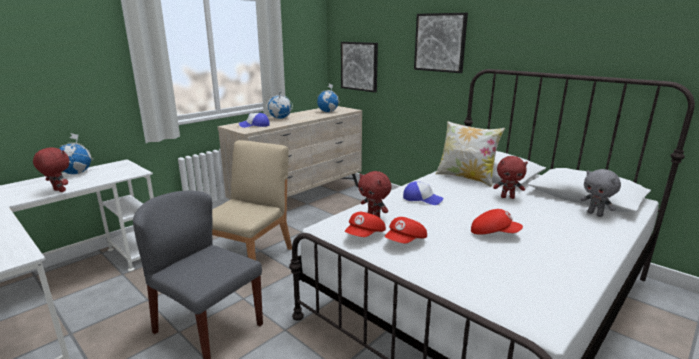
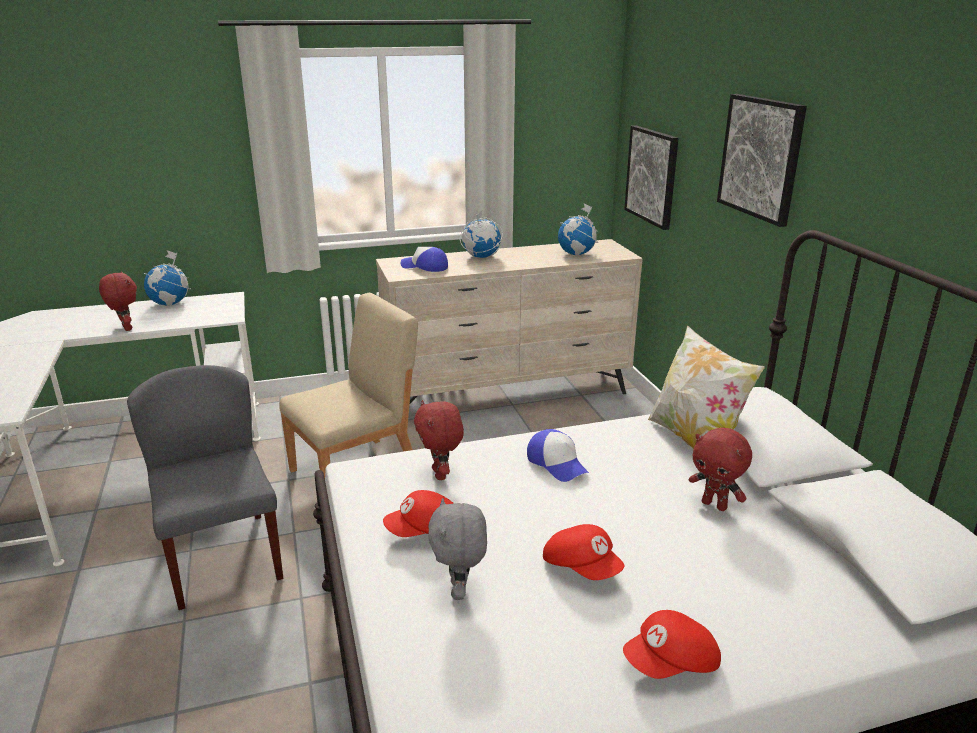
camera: 30 degrees right, 5 degrees up
(365, 236) = (387, 503): red cap -> red cap (672, 664)
(595, 214) = (842, 598): grey plush toy -> grey plush toy (460, 591)

